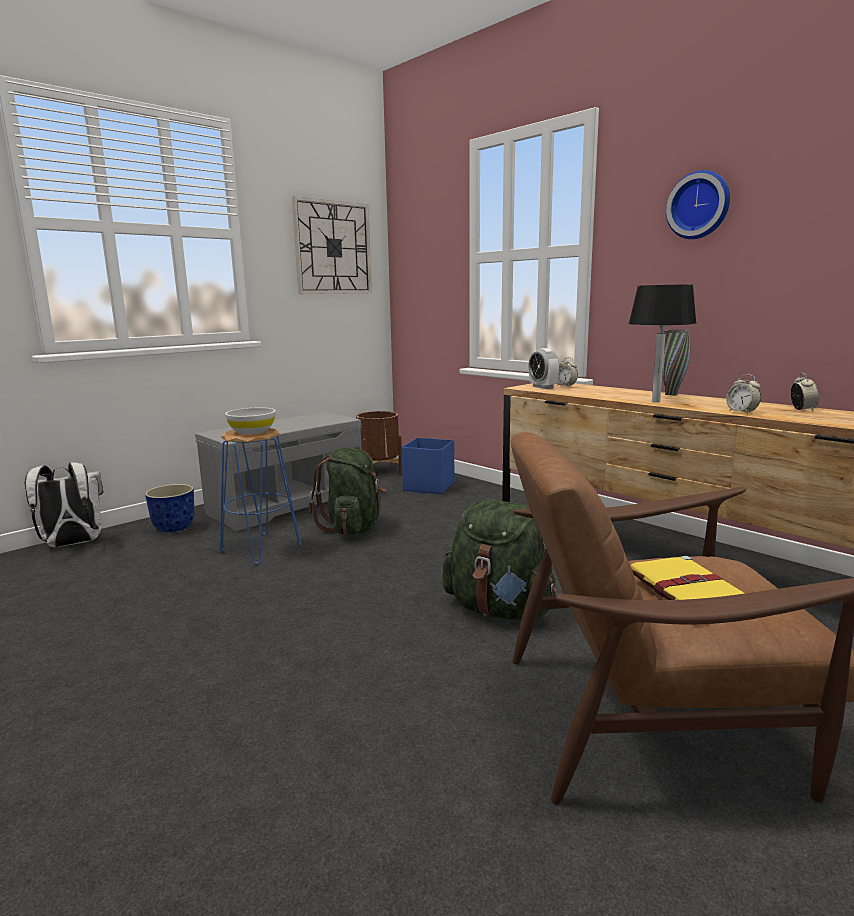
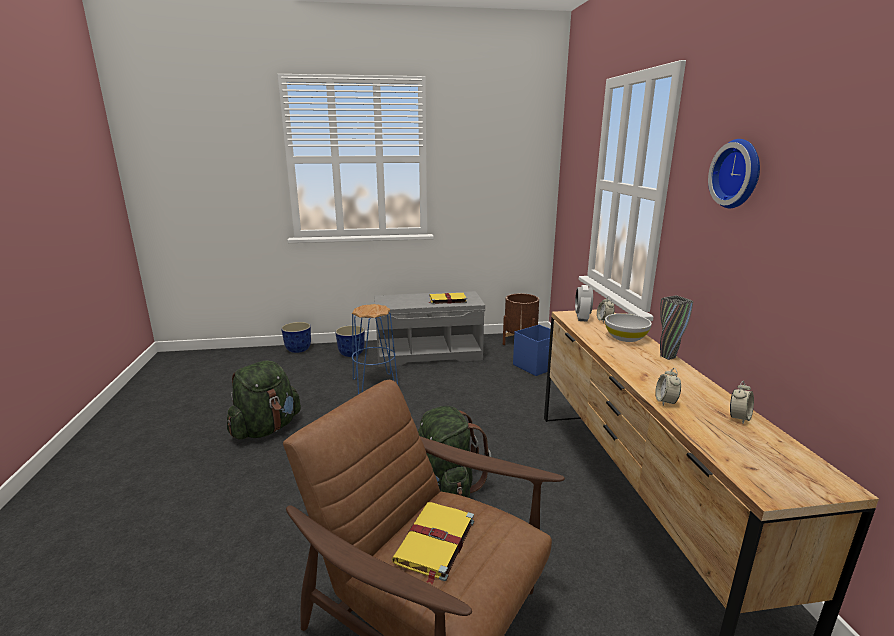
camera: 35 degrees right, 5 degrees up
(72, 544) = (298, 350): white backpack -> planter
(252, 431) = (372, 309): white bowl -> white bowl (626, 337)
(307, 422) = (447, 300): none -> yellow book
(333, 248) = (504, 164): wall clock -> none
(353, 528) = (442, 386): green backpack -> green backpack (266, 429)
(656, 401) = (626, 364): black table lamp -> none

